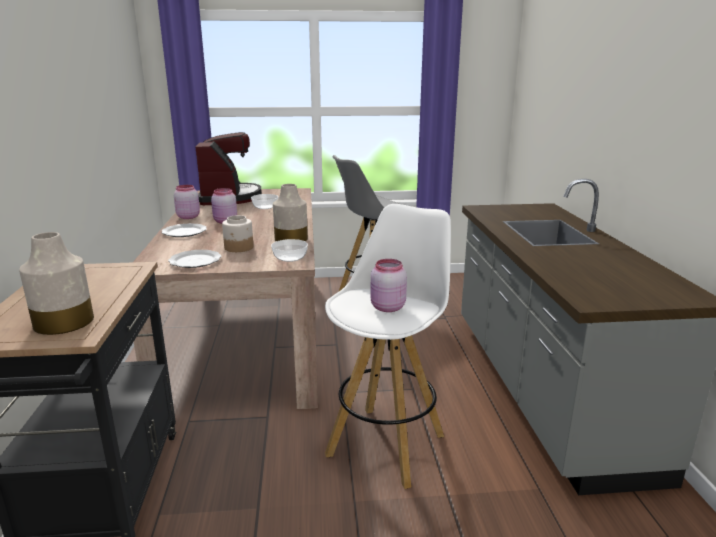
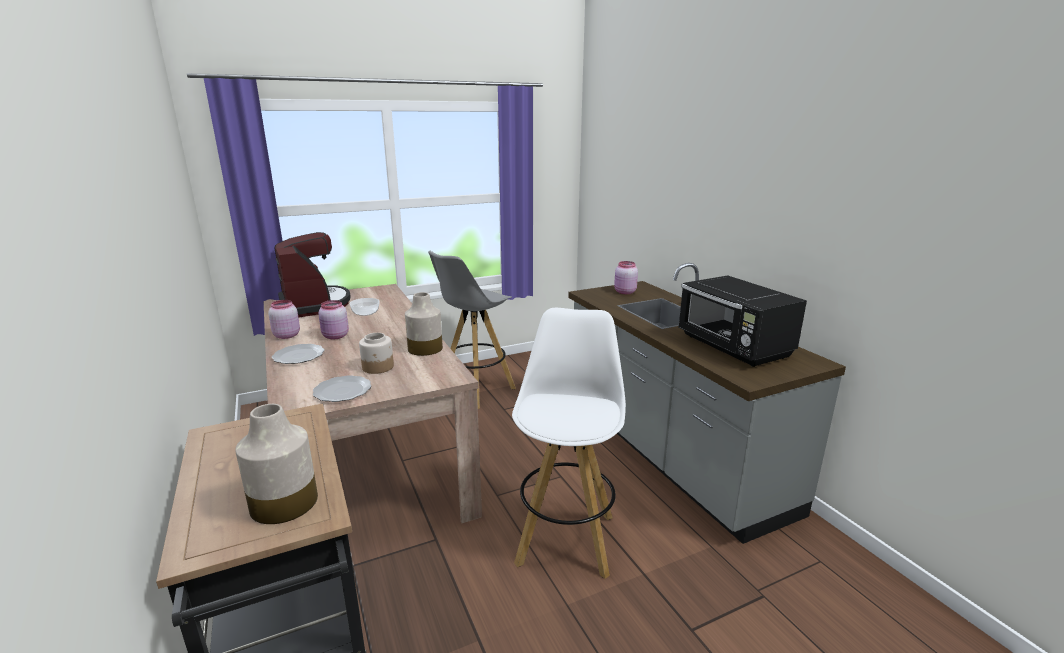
camera: 20 degrees left, 0 degrees up
(290, 258) = (442, 371): bowl -> none
(386, 307) = (573, 412): pink jar -> pink jar (624, 292)
(602, 271) = (733, 347): none -> black microwave

